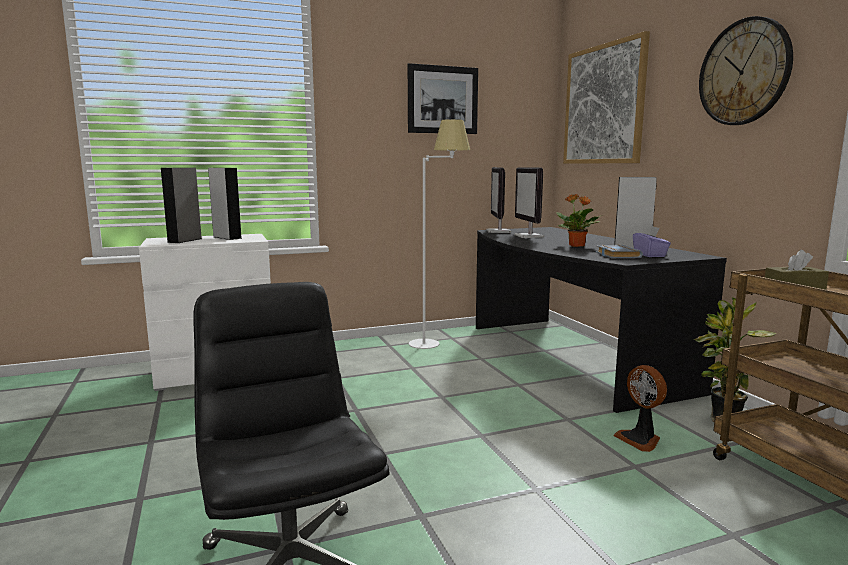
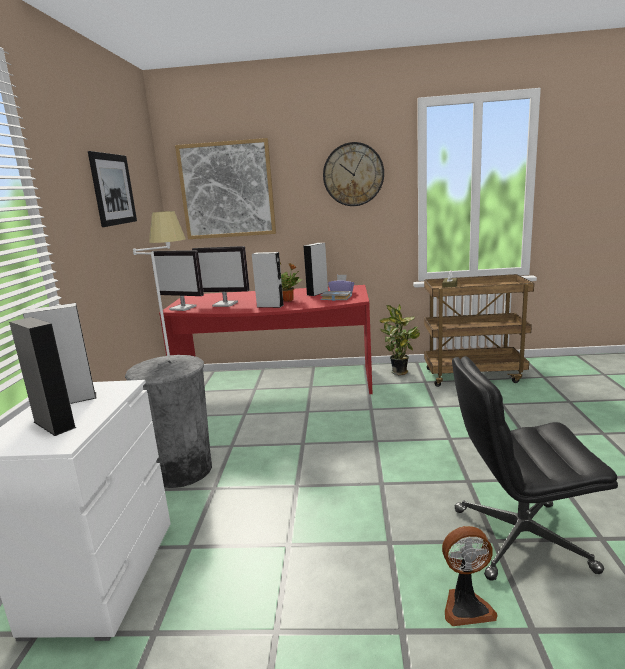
camera: 65 degrees left, 5 degrees up
(358, 360) = (181, 470): none -> grey trash can
(541, 244) = (270, 306): none -> grey speaker
(566, 357) = (275, 385): black desk -> red desk
(640, 439) = (408, 397): fan -> fan (466, 606)

